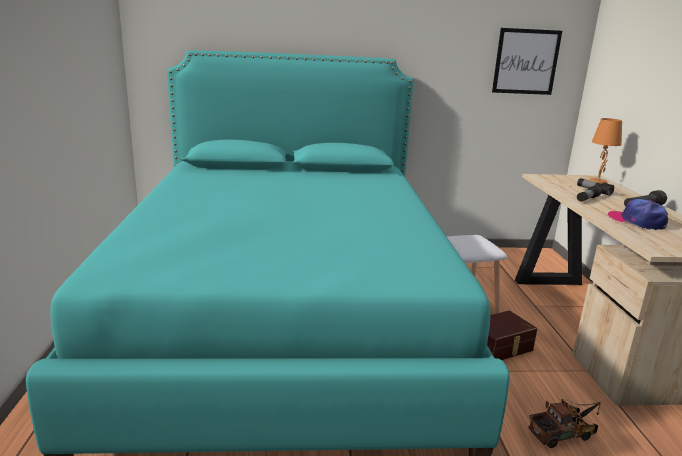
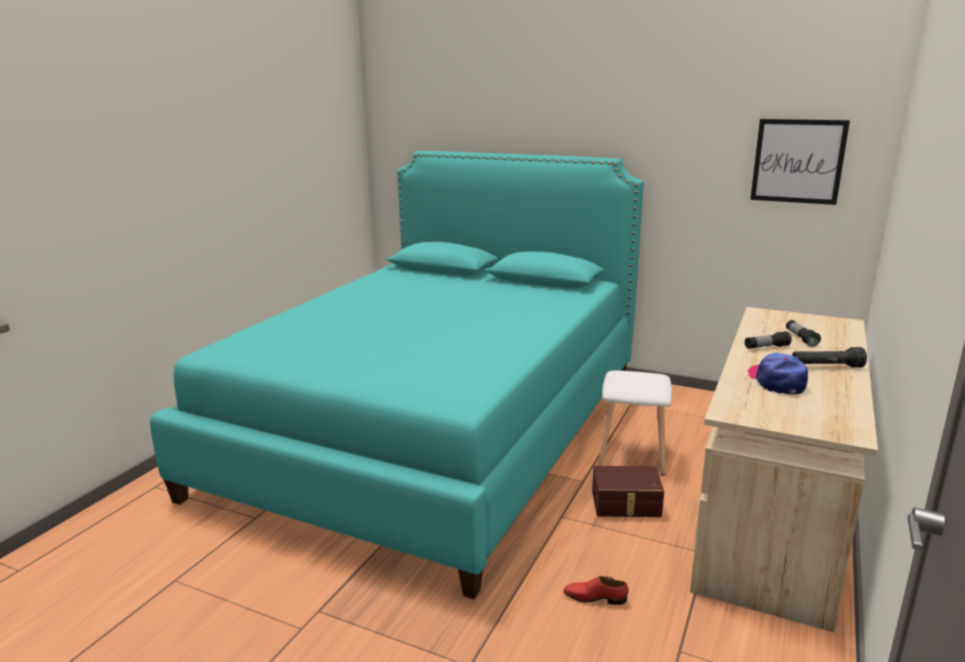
camera: 30 degrees right, 0 degrees up
(565, 433) = (595, 597): toy truck -> red shoe
(597, 182) = (835, 328): orange table lamp -> none

